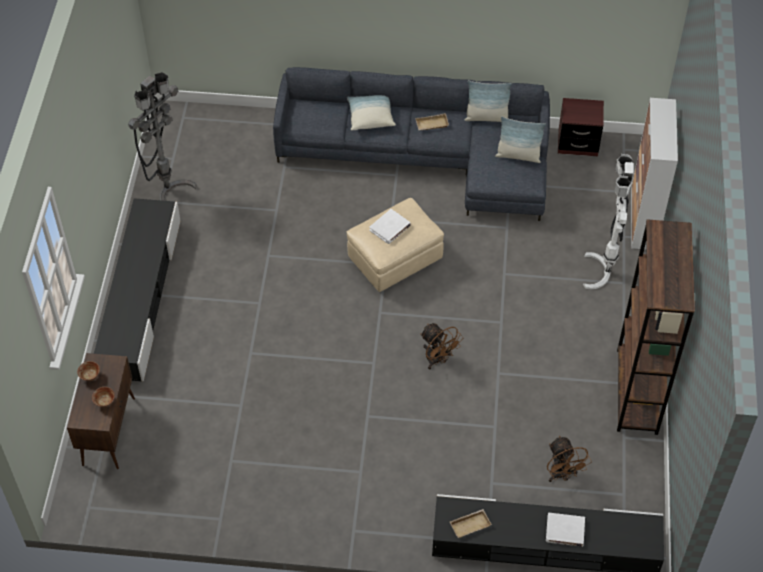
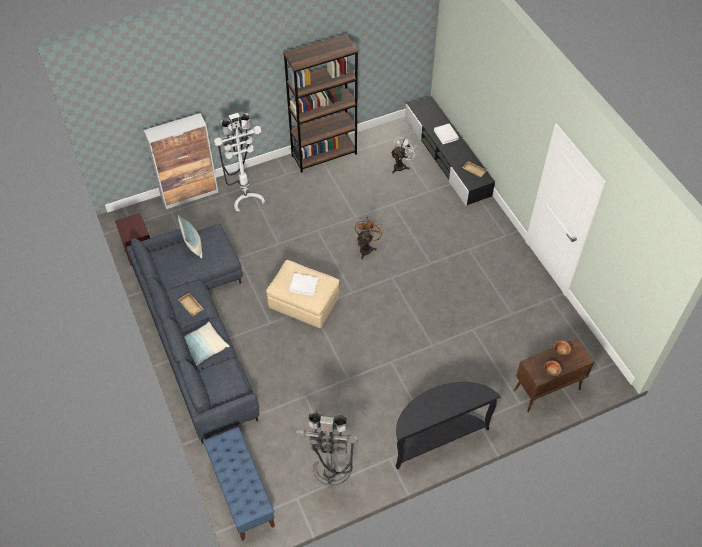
camera: 120 degrees left, 0 degrees up
(140, 297) = (437, 437): black tv stand -> black console table
(213, 122) = (241, 492): none -> blue bench
(487, 117) = (164, 279): pillow -> none
(562, 475) = (401, 165): brown fan -> white fan

